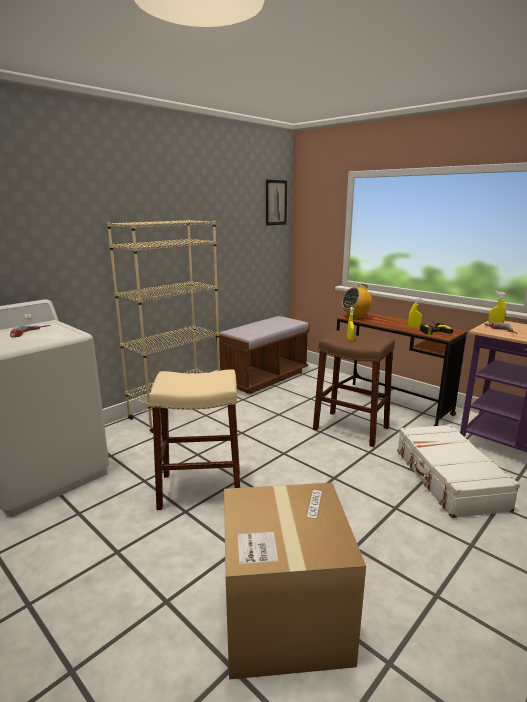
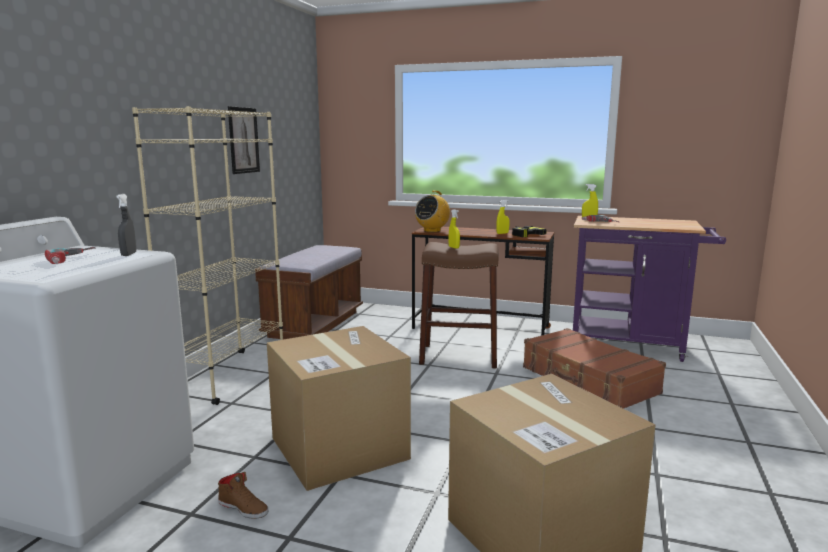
camera: 25 degrees left, 5 degrees down
(62, 333) = (128, 254): none -> grey spray bottle
(109, 518) = (243, 507): none -> brown shoe
(200, 489) = (339, 448): beige stool -> cardboard box
(276, 202) = (304, 101): picture -> picture (243, 140)
(448, 479) = (588, 381): white suitcase -> brown suitcase

